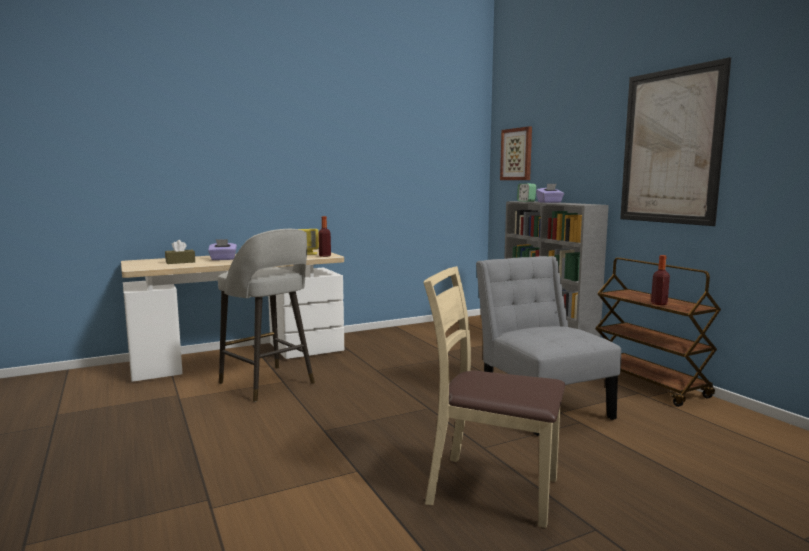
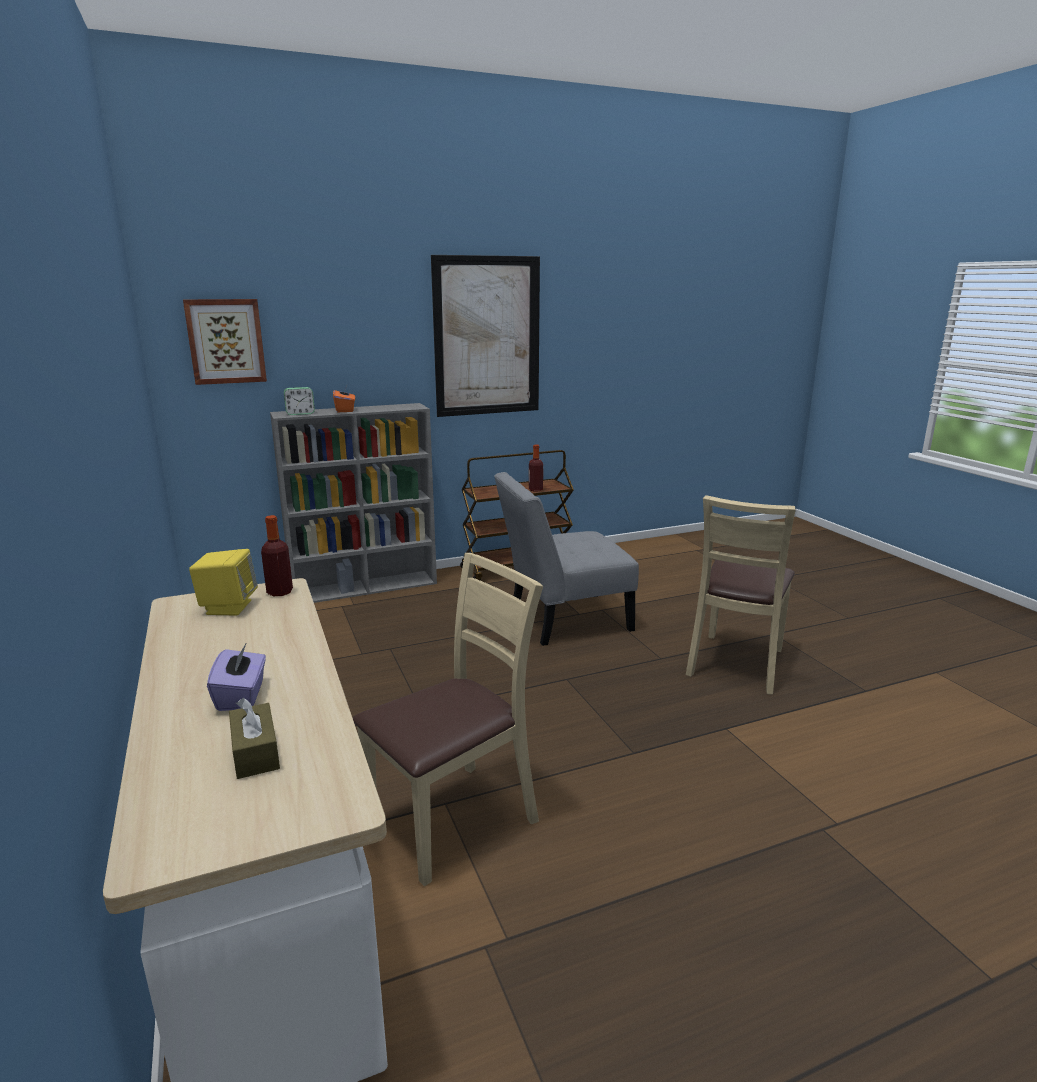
camera: 85 degrees left, 10 degrees up
(268, 384) = (453, 820): grey stool -> beige chair
(549, 202) = (345, 410): purple tissue box -> orange tissue box

